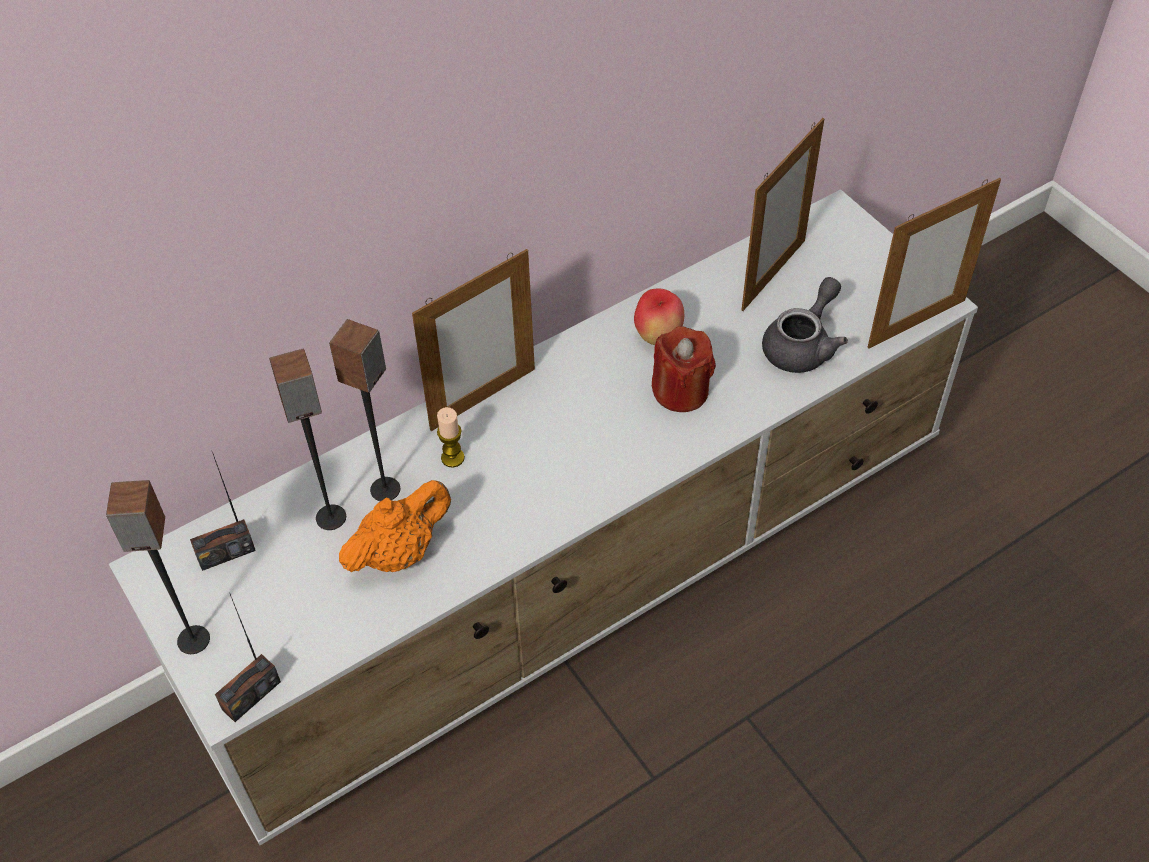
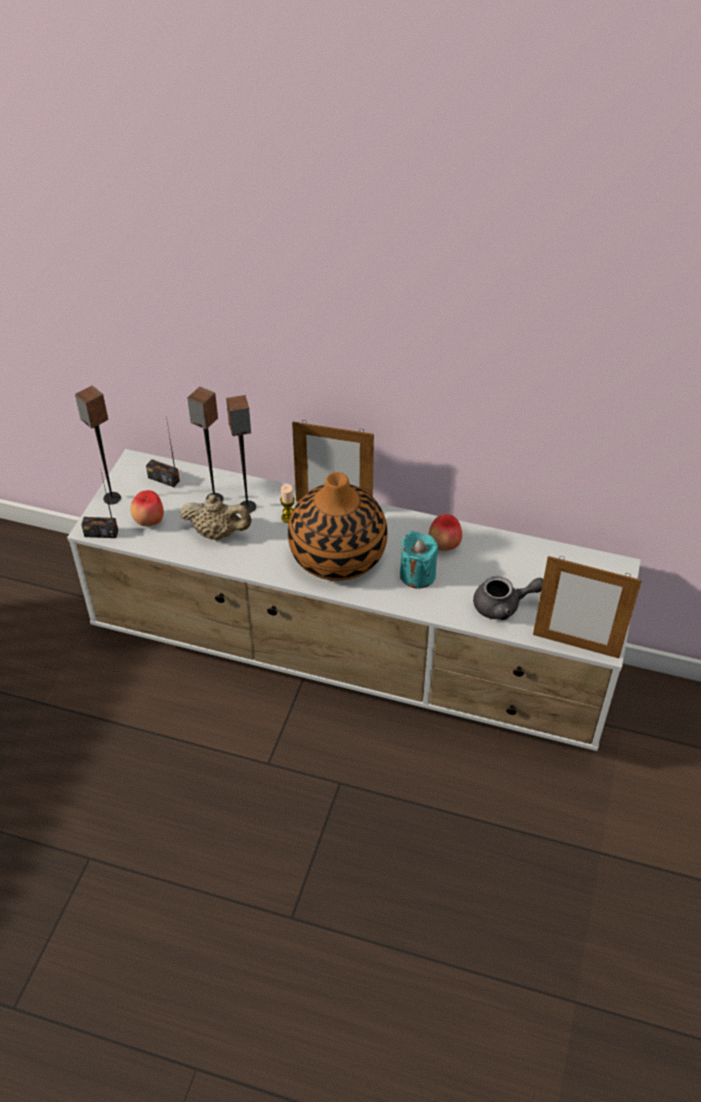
camera: 50 degrees right, 5 degrees down
(292, 620) = (149, 521): none -> apple
(399, 552) = (218, 533): orange teapot -> beige teapot
(572, 448) = (338, 556): none -> vase
(680, 391) = (417, 575): red candle -> turquoise candle
(773, 275) = (540, 566): picture frame -> none

